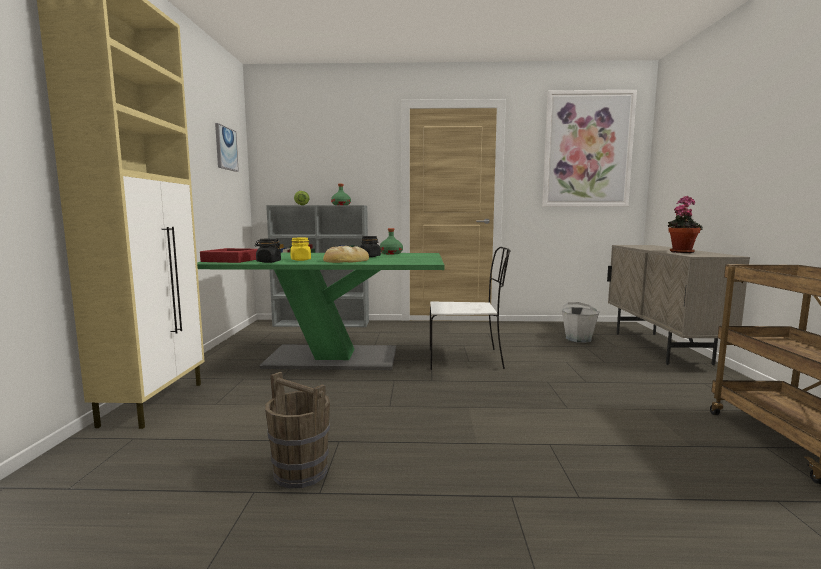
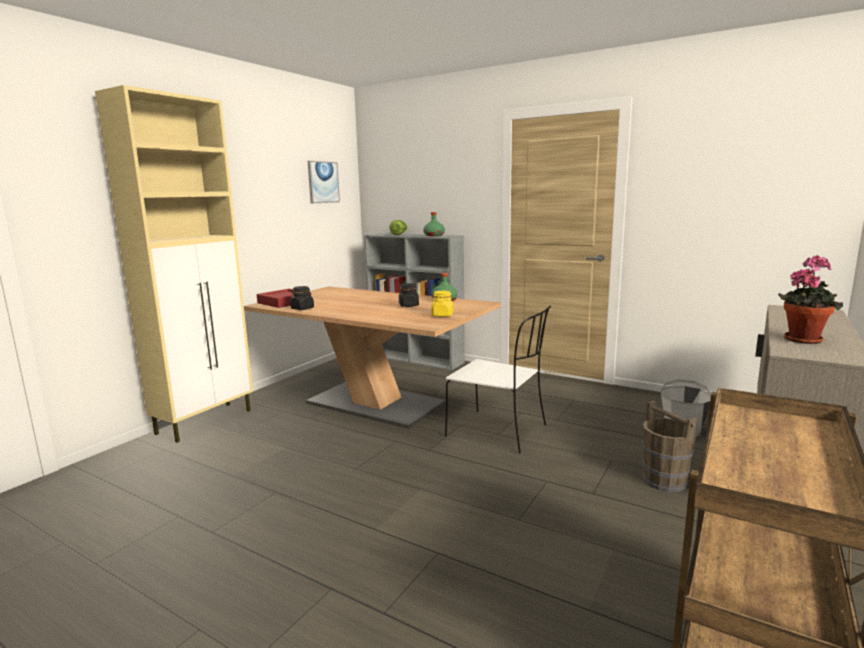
camera: 30 degrees right, 5 degrees up
(300, 260) = (334, 307): yellow jar -> yellow jar (442, 315)
(301, 472) = (221, 511): brown bucket -> brown bucket (664, 481)
(332, 358) = (375, 403): green dining table -> brown dining table
(345, 260) = (368, 312): bread -> none
(587, 150) = (755, 160): picture -> none

